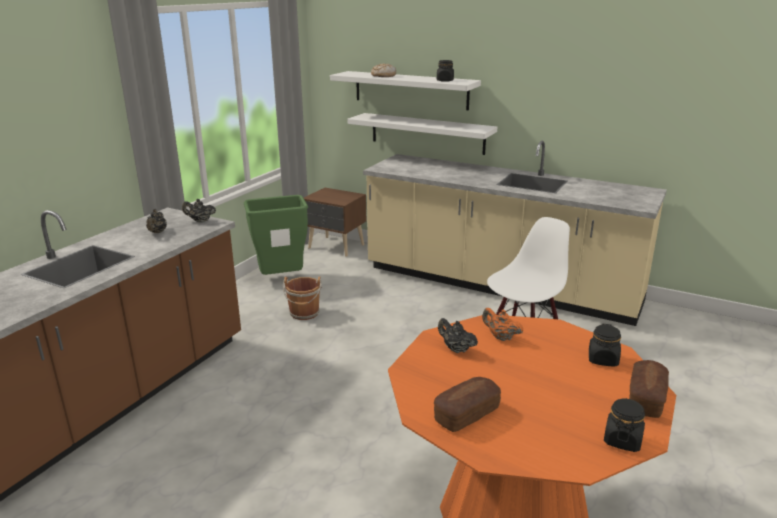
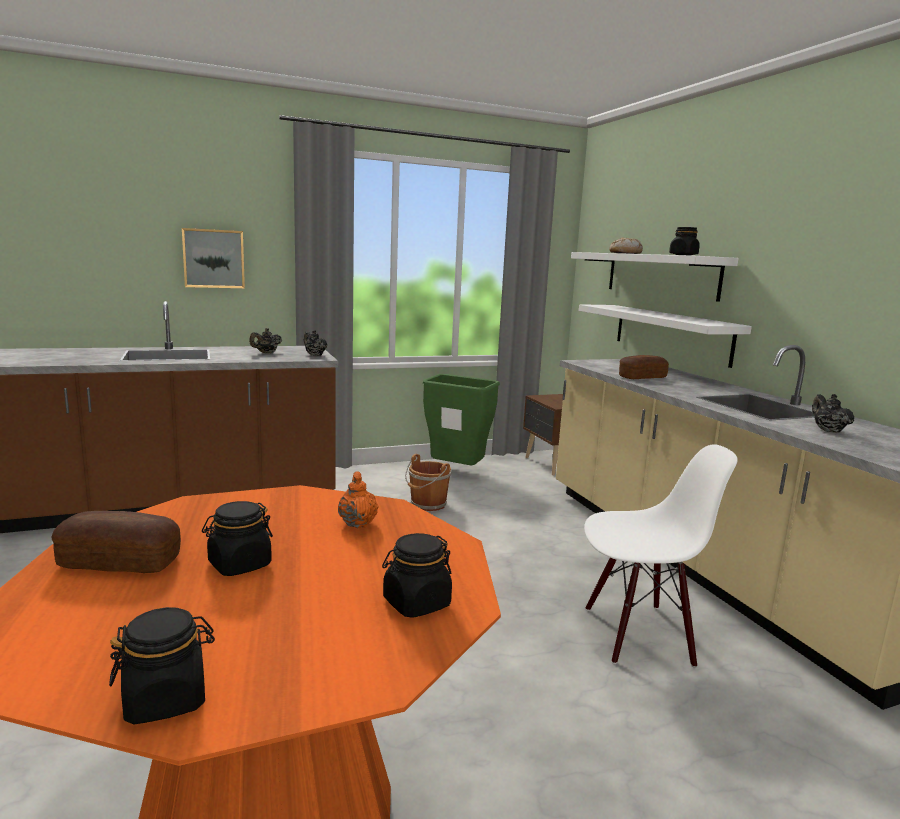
camera: 40 degrees right, 10 degrees down
(48, 147) = (213, 258): none -> picture
(456, 349) = (283, 510): black teapot -> black teapot (827, 430)
(512, 384) = (239, 564): none -> black jar
(646, 398) = (342, 679): bread -> bread (642, 377)

